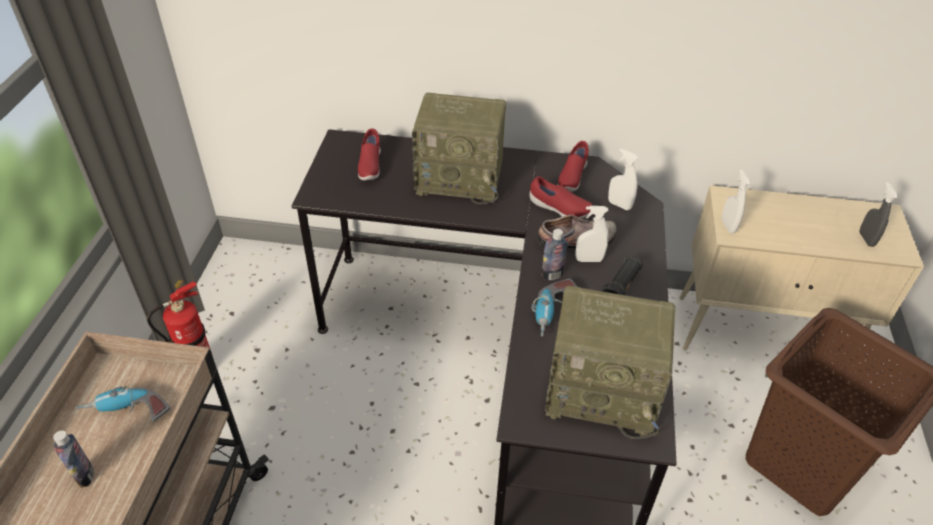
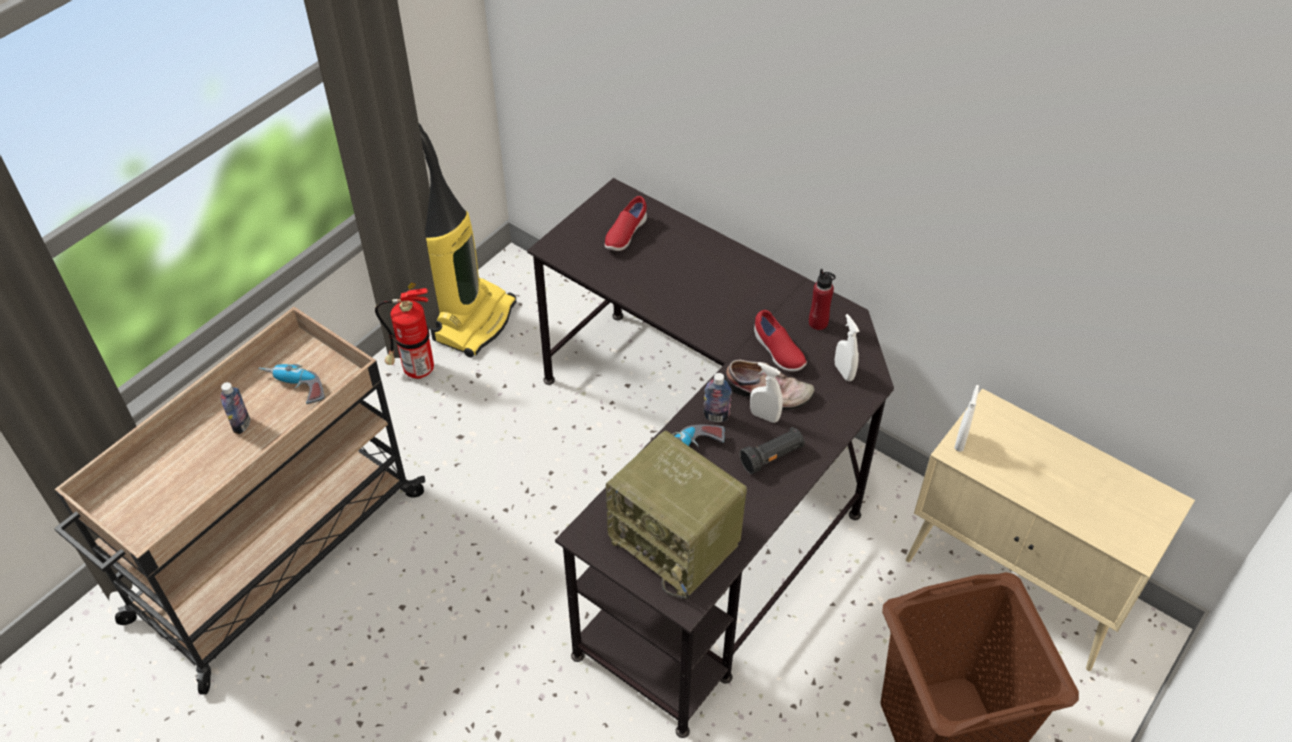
camera: 30 degrees right, 5 degrees up
(226, 308) = (473, 320): none -> vacuum cleaner
(461, 178) = (704, 281): radio -> none
(571, 178) = (818, 323): red shoe -> red bottle
(866, 239) = (1110, 520): grey spray bottle -> none

